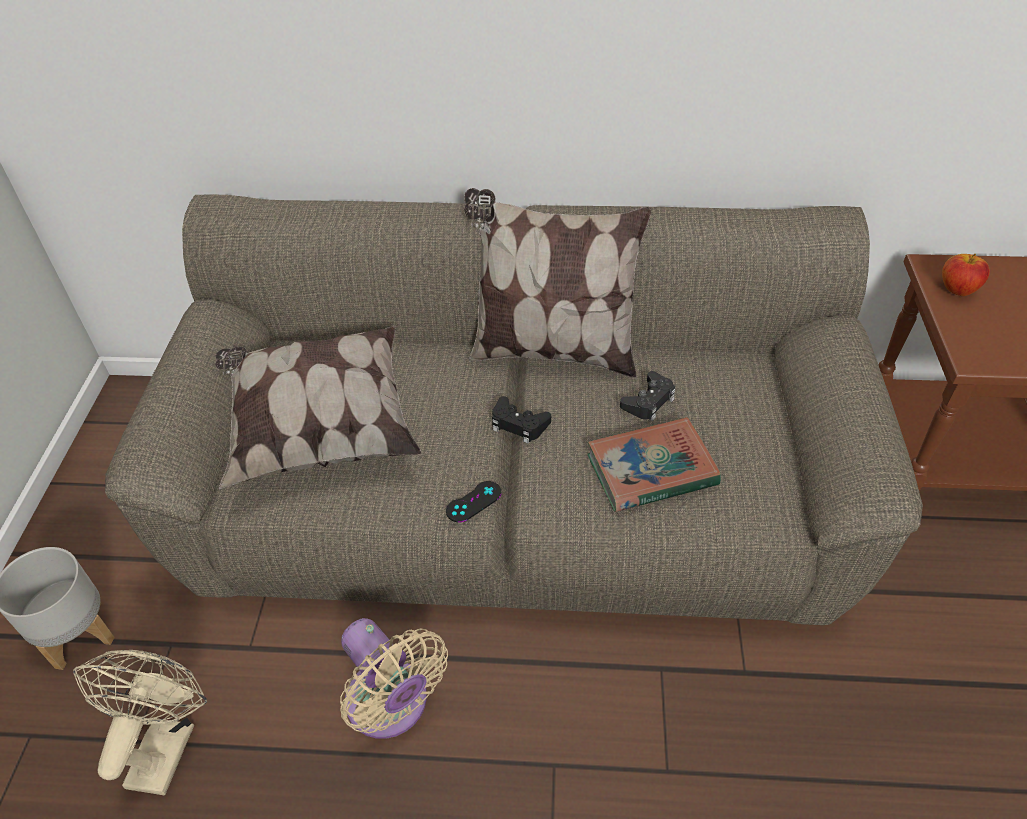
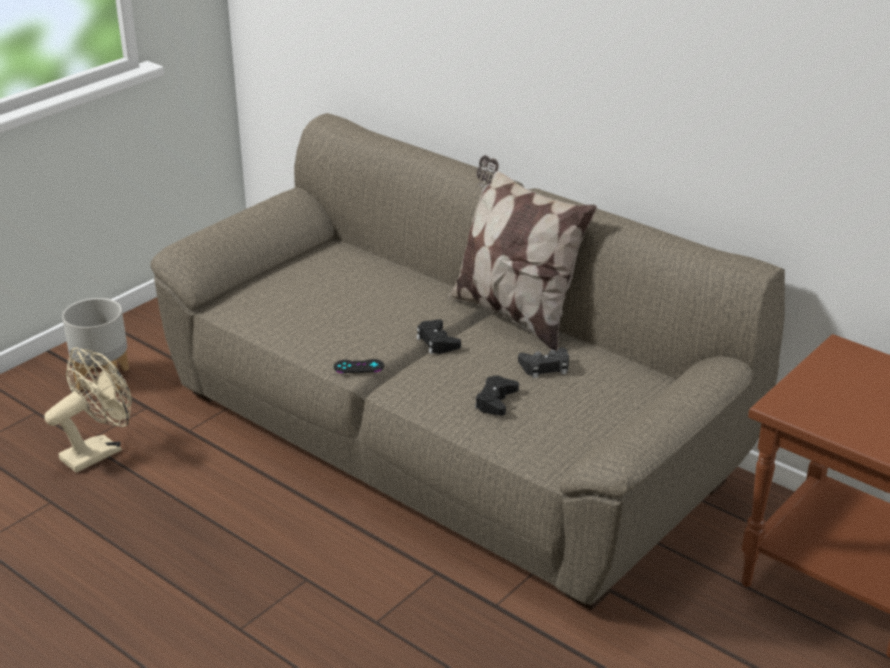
camera: 35 degrees right, 15 degrees down
(320, 429) = (309, 293): pillow -> none
(392, 706) = (240, 500): beige fan -> none
(651, 470) = (496, 401): book -> black game controller
(957, 289) = (837, 367): apple -> none

